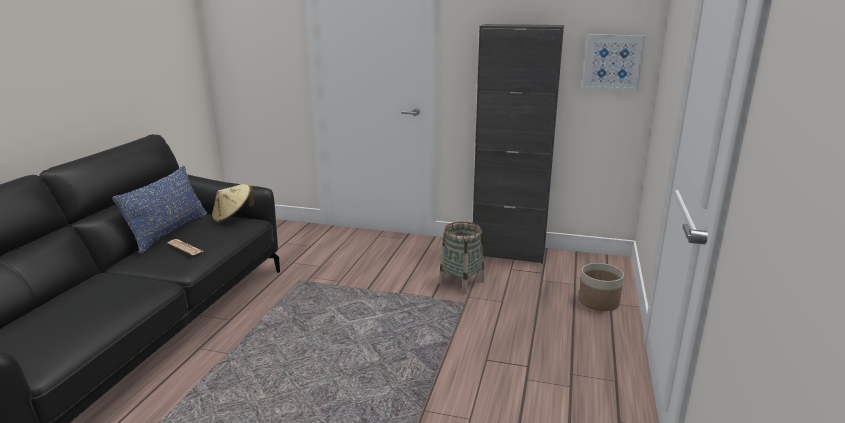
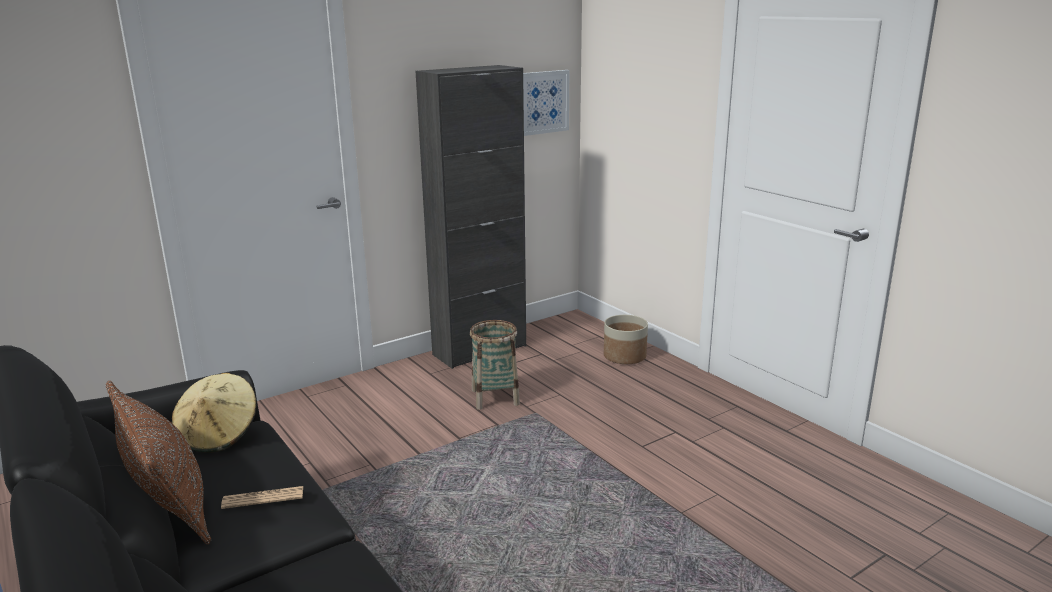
camera: 50 degrees left, 0 degrees up
(169, 232) = (167, 500): blue pillow -> brown pillow

